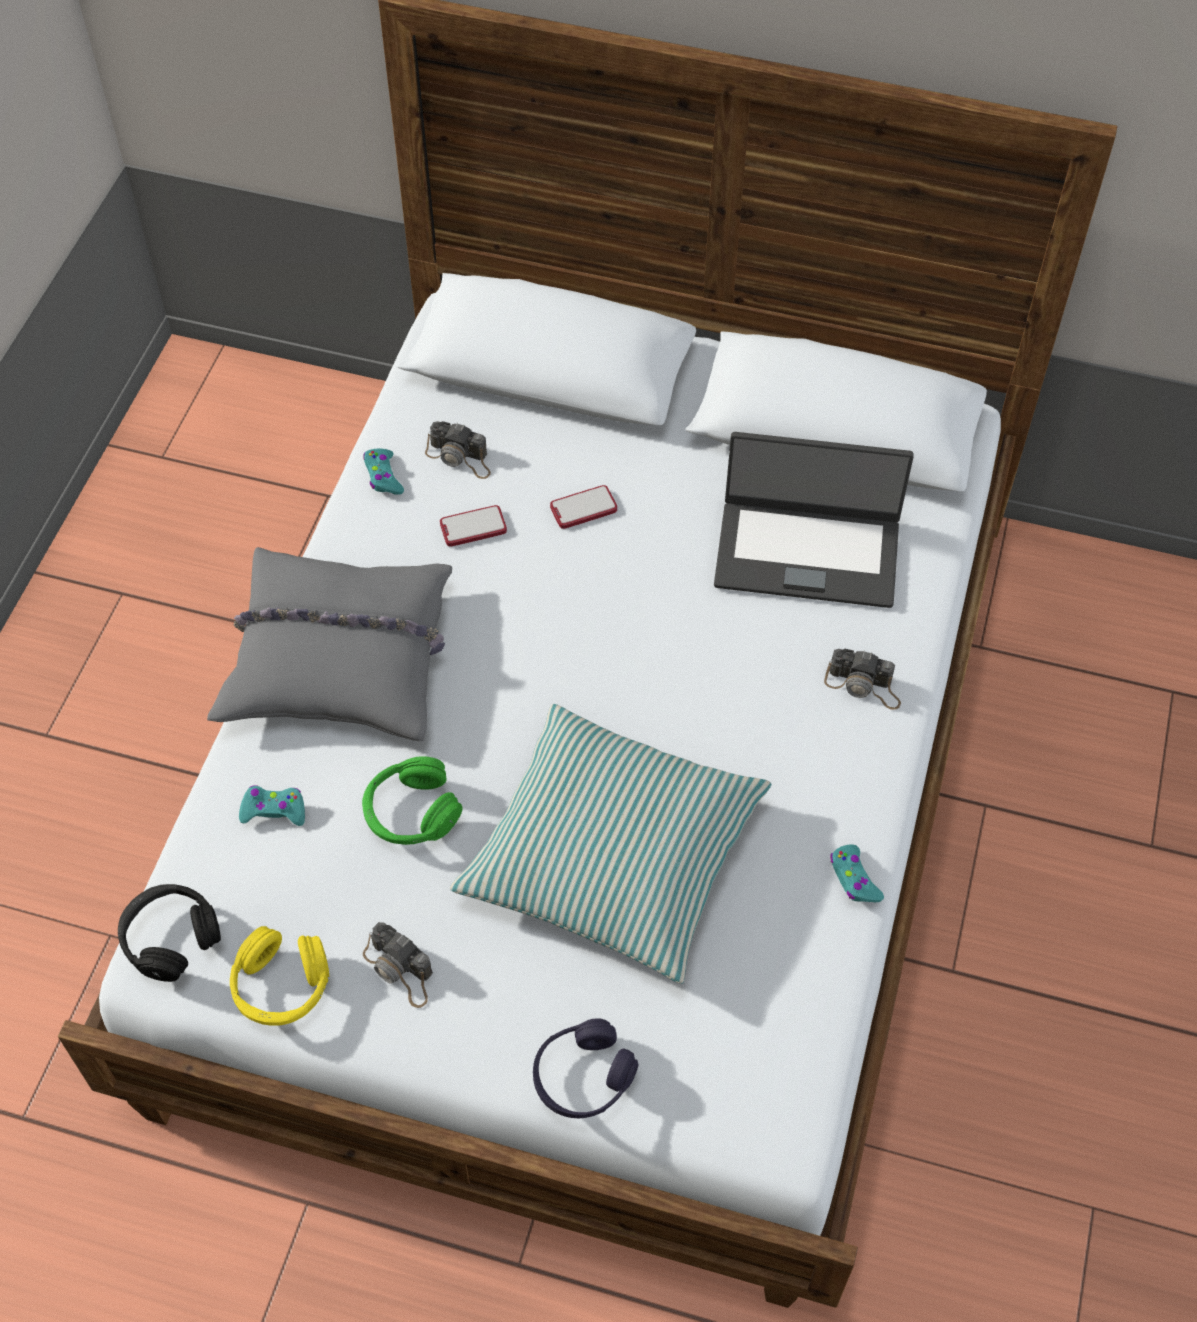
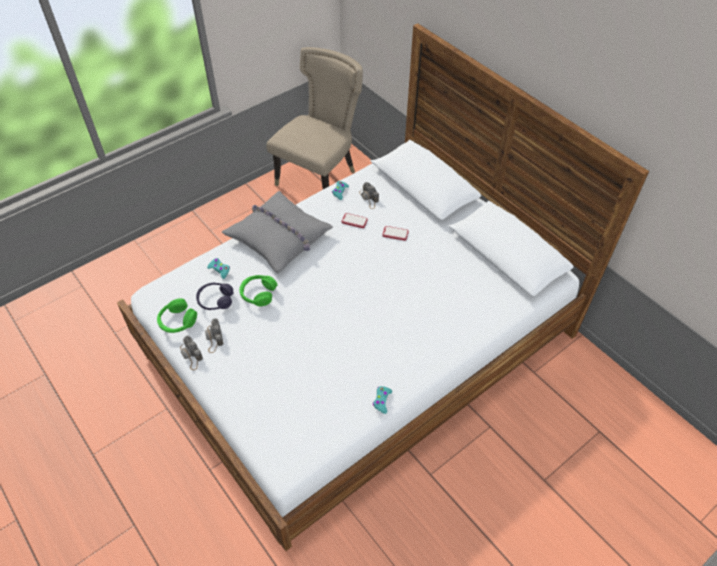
camera: 35 degrees right, 5 degrees down
(171, 937) = (160, 289): black headphones -> none
(209, 465) = (320, 178): none -> beige chair
(281, 986) = (177, 321): yellow headphones -> green headphones
(583, 1077) = (238, 405): purple headphones -> purple headphones (215, 300)
(612, 854) = (309, 344): pillow -> none
(807, 552) = (460, 287): laptop -> none
(863, 686) = (441, 341): camera -> camera (191, 355)

